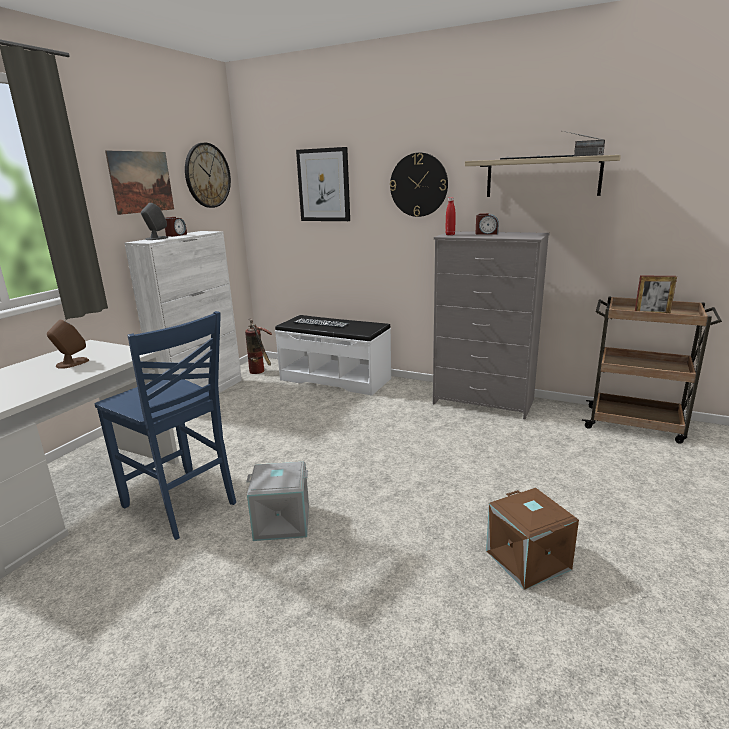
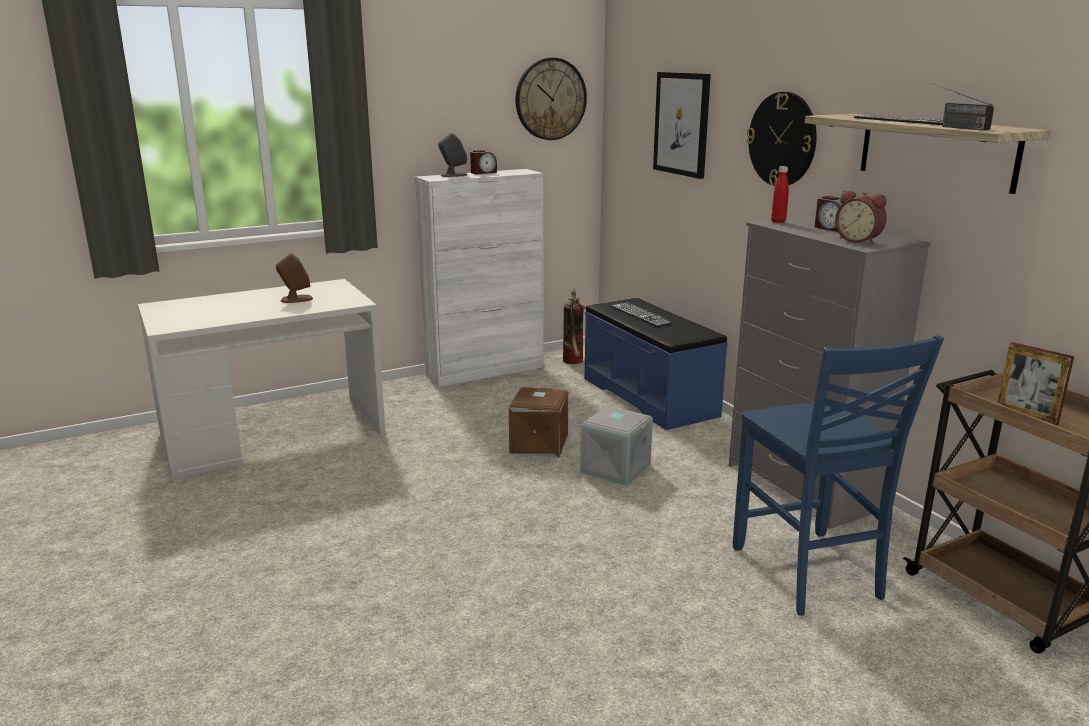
camera: 35 degrees right, 0 degrees up
(141, 182) = (451, 107): picture -> none
(182, 505) = (343, 474): blue chair -> blue chair (808, 573)
(281, 522) = (401, 525): grey storage box -> grey storage box (614, 469)
(335, 379) = (650, 396): white bench -> blue bench
(519, 236) = (859, 240): none -> alarm clock
(526, 560) = (578, 668): brown storage box -> brown storage box (538, 444)

